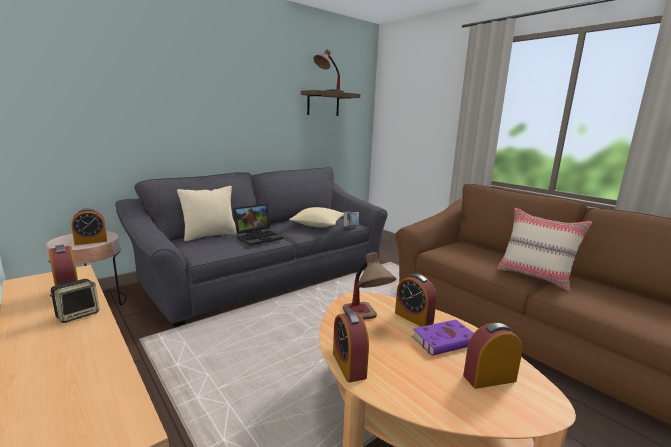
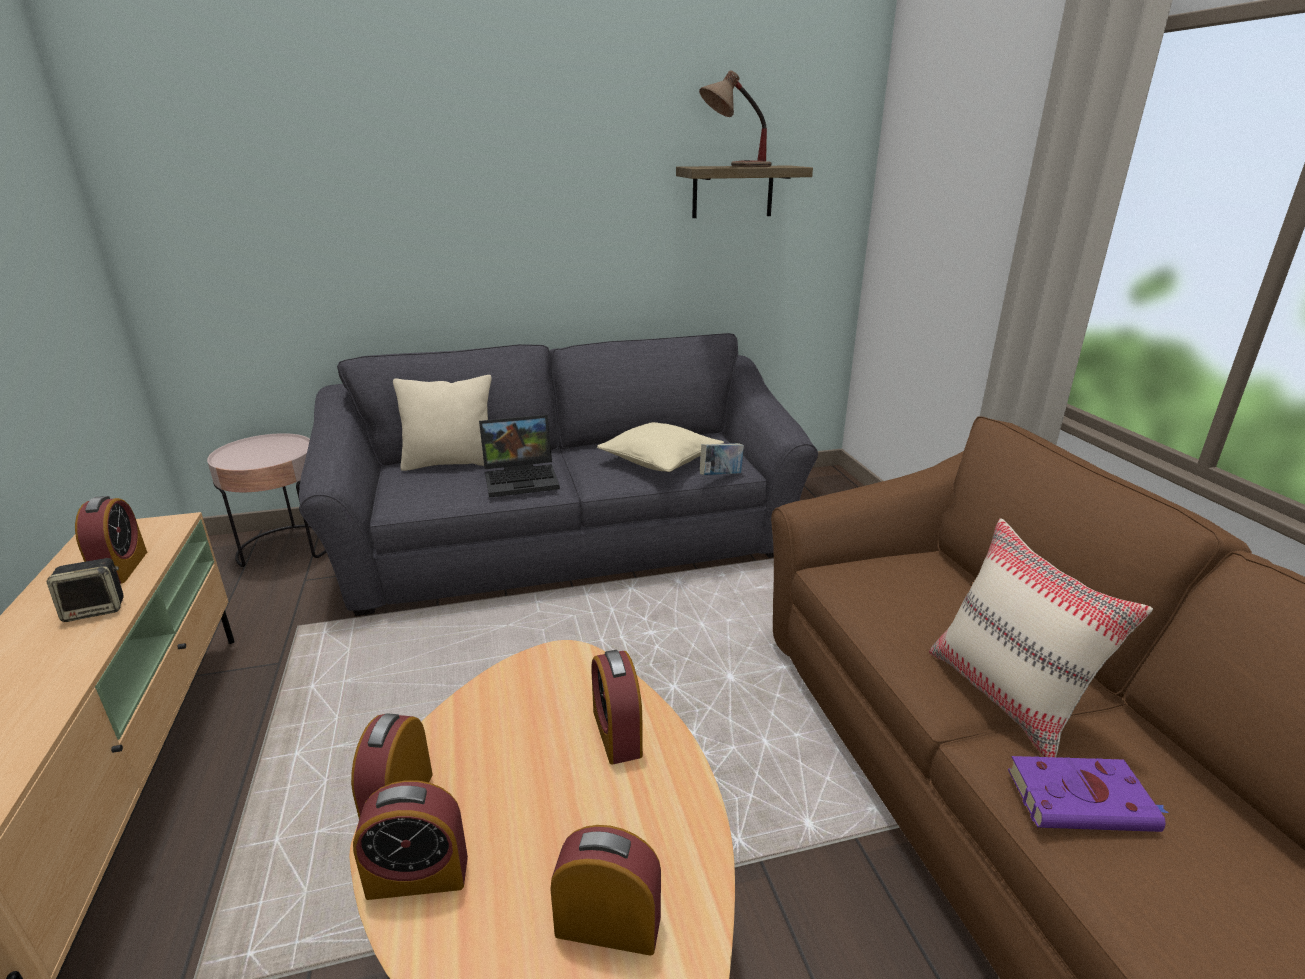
camera: 25 degrees right, 10 degrees up
(91, 241) = (269, 455): alarm clock -> alarm clock (417, 876)
(366, 321) = (522, 717): table lamp -> none
(446, 340) = (620, 806): purple book -> purple book (1084, 800)

